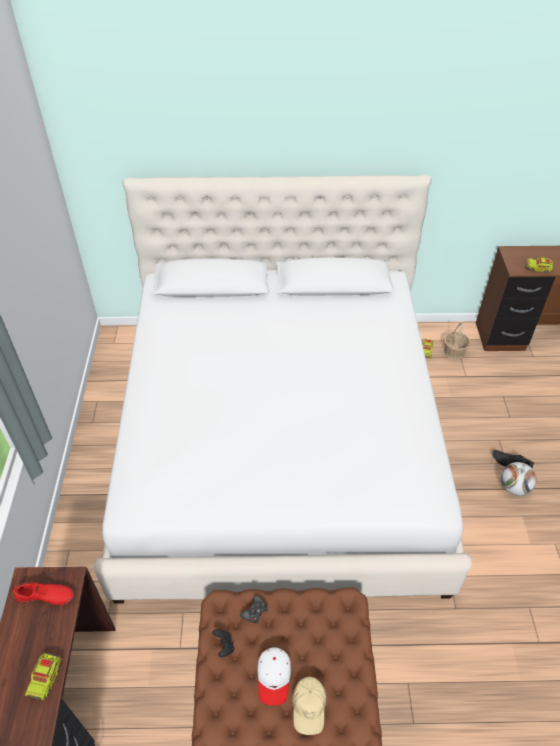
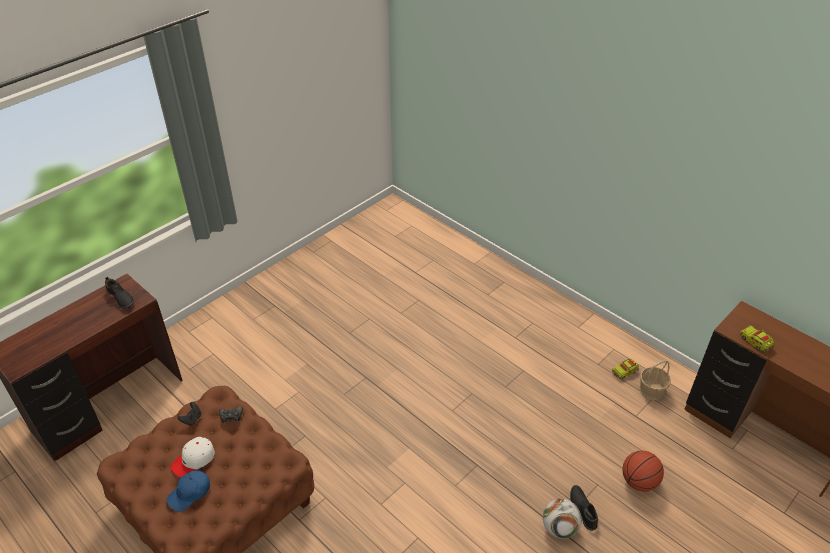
camera: 45 degrees right, 5 degrees down
(45, 596) = (120, 298): red shoe -> black shoe
(45, 678) = (71, 336): toy truck -> none
(279, 441) = (415, 350): white bed -> none
(309, 707) = (190, 493): beige cap -> blue cap
(516, 418) = (639, 481): none -> basketball

